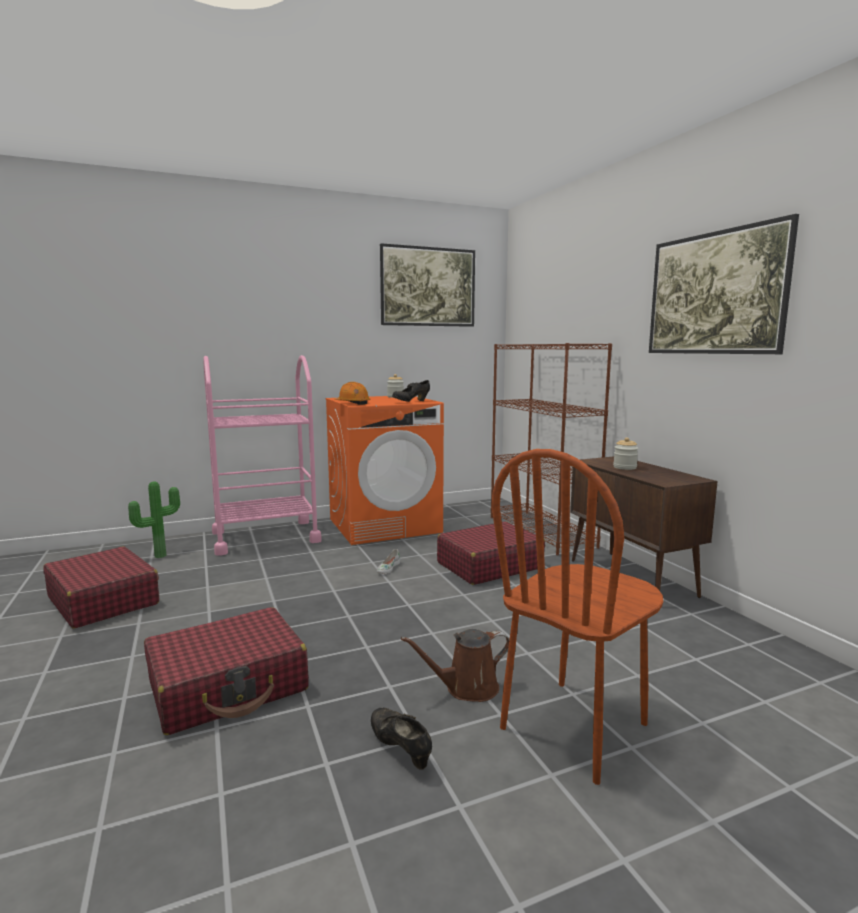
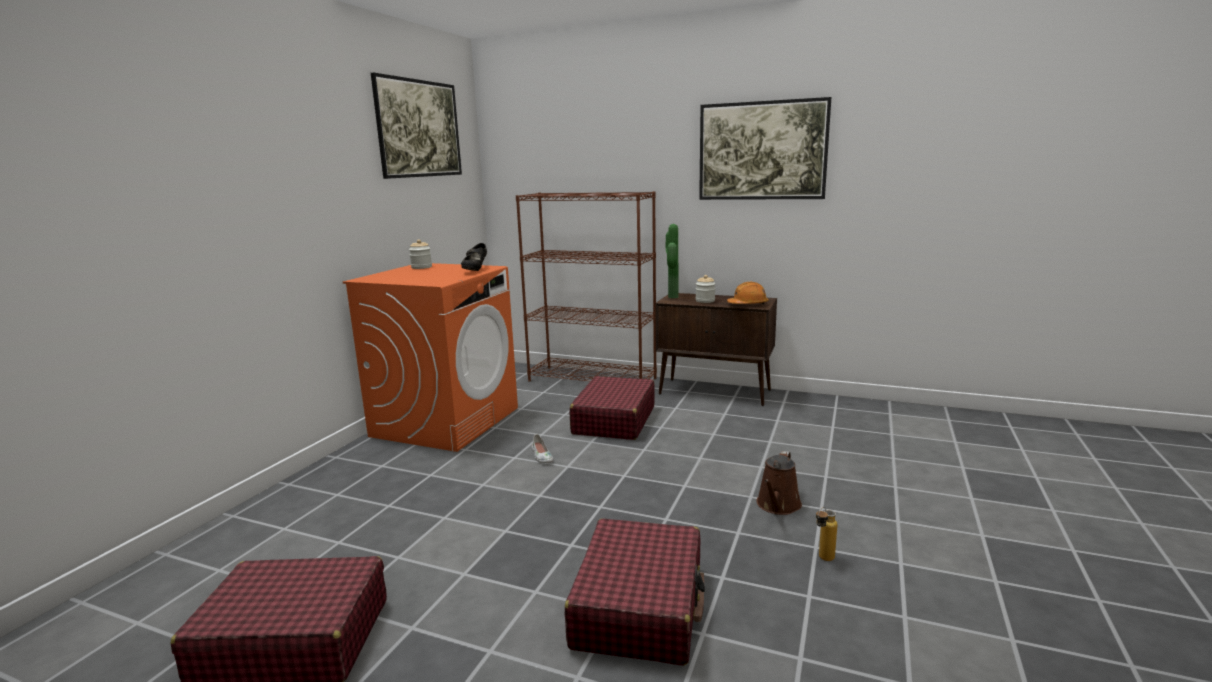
camera: 45 degrees left, 5 degrees up
(159, 555) = (230, 563): potted plant -> potted plant (671, 297)
(265, 537) = (334, 483): pink cart -> none
(352, 403) = (428, 283): orange hard hat -> orange hard hat (748, 304)
(400, 749) = (822, 559): black shoe -> bottle
(575, 727) = (860, 492): brown chair -> none

